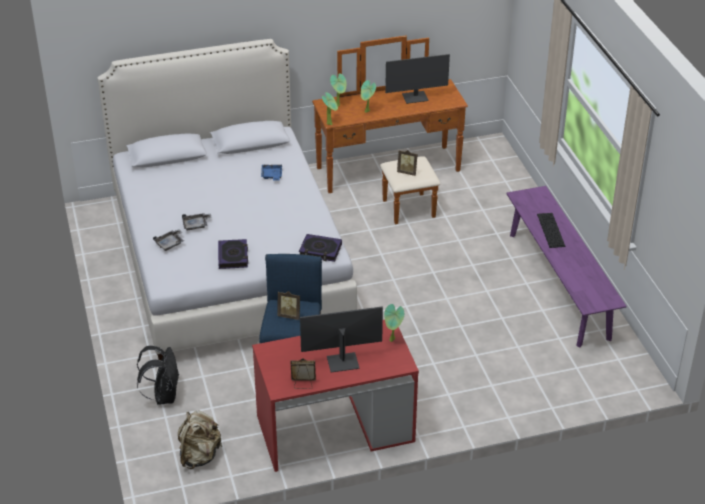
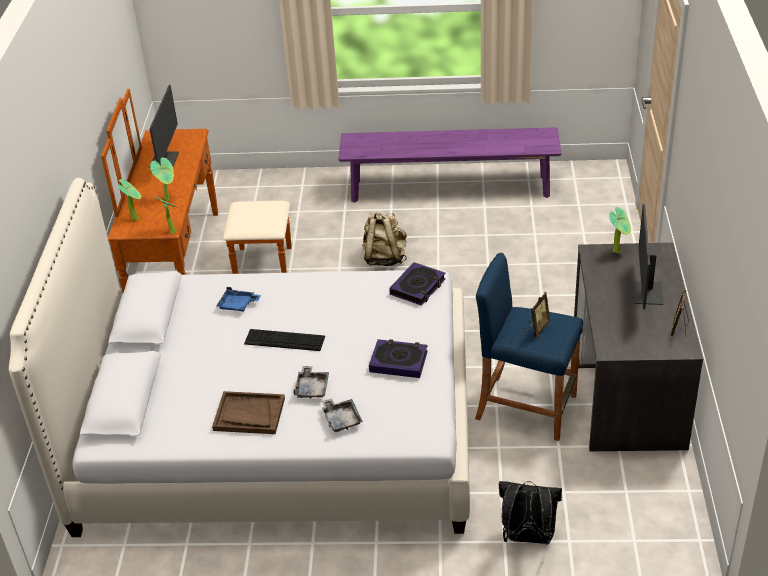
camera: 70 degrees left, 0 degrees up
(165, 206) = (249, 414): none -> brown tray
(199, 456) = (649, 515): beige backpack -> beige backpack (384, 258)
(335, 429) = (628, 388): red desk -> grey desk
(407, 172) = (261, 217): picture frame -> none
(550, 230) = (419, 145): keyboard -> keyboard (284, 340)

